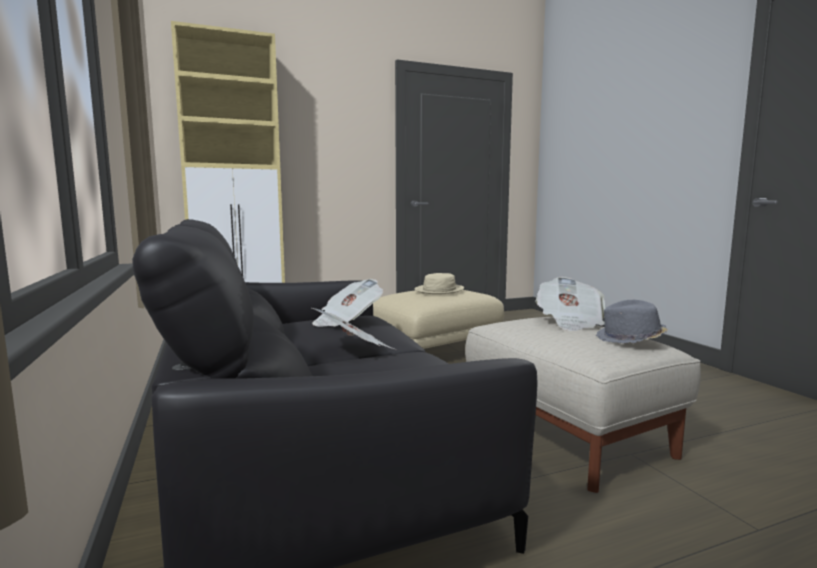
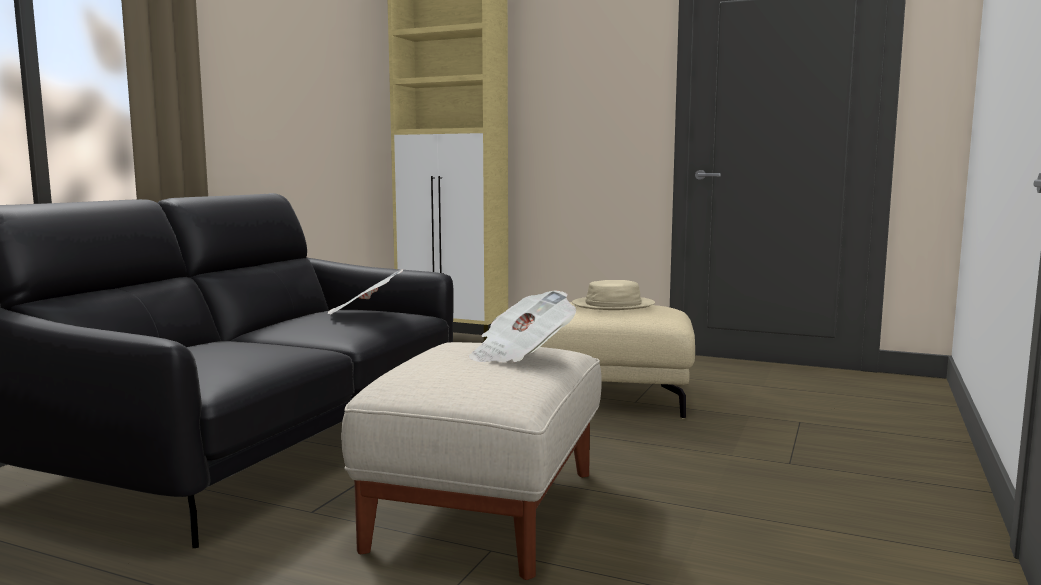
camera: 45 degrees right, 0 degrees up
(355, 351) = (280, 336): newspaper -> none
(630, 339) = (487, 381): grey hat -> none

